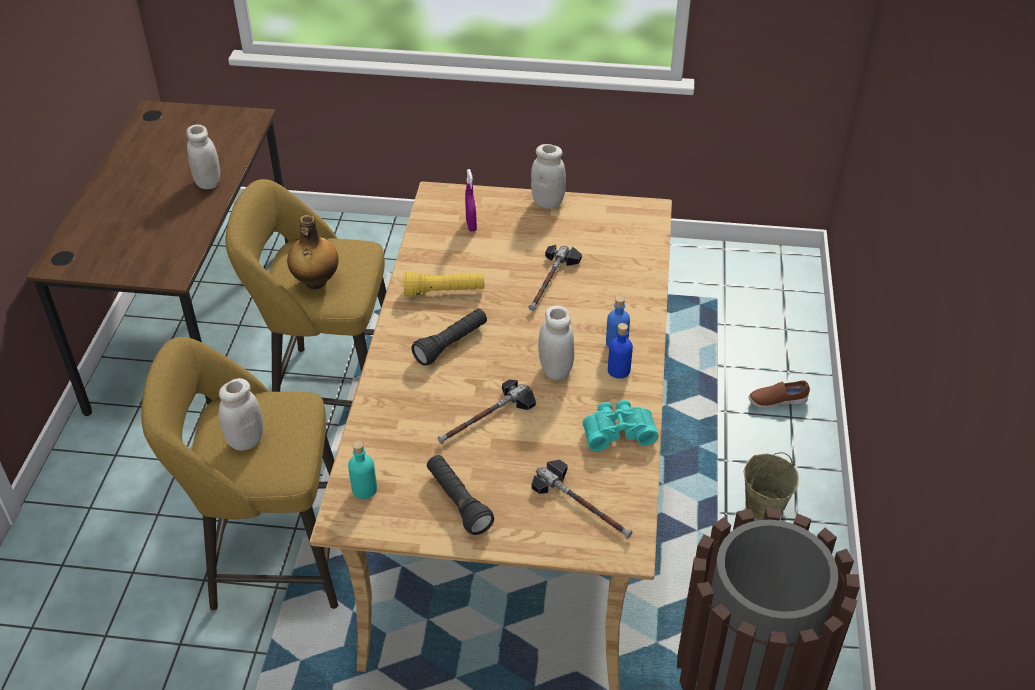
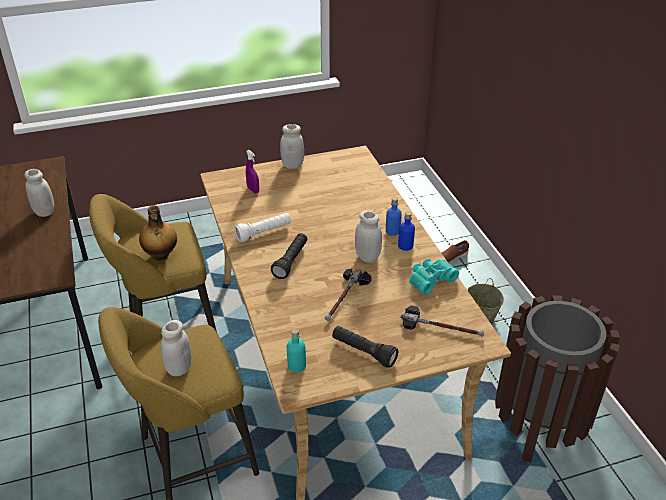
camera: 25 degrees left, 5 degrees down
(444, 292) = (264, 232): yellow flashlight -> white flashlight
(550, 282) = (327, 208): hammer -> none

